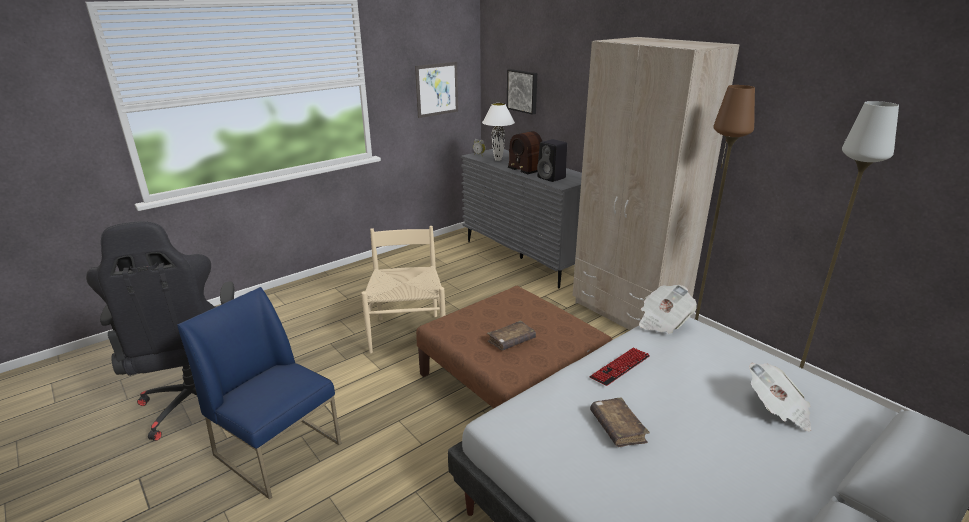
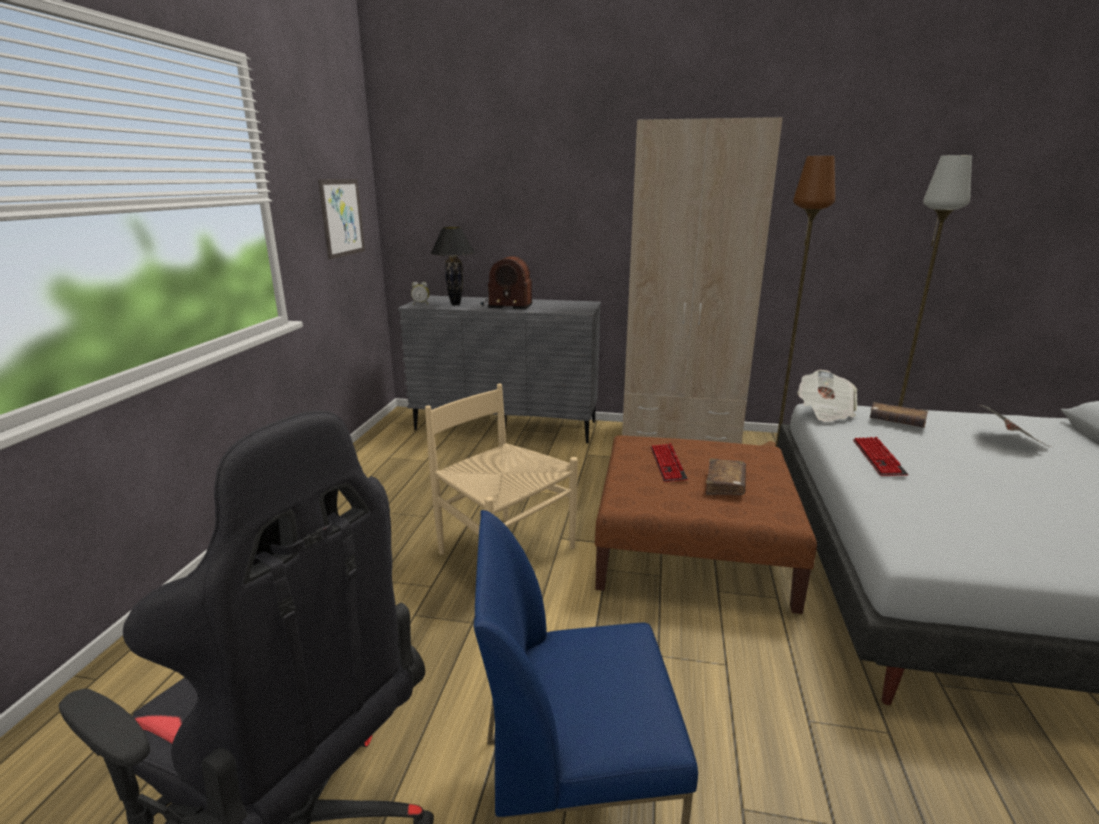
camera: 40 degrees left, 5 degrees down
(498, 159) = (455, 304): white table lamp -> black table lamp
(504, 314) = (667, 464): none -> keyboard
(523, 91) = (461, 213): picture -> none
(552, 178) = (556, 308): black speaker -> none
(617, 428) = (983, 504): brown book -> brown book (896, 422)

